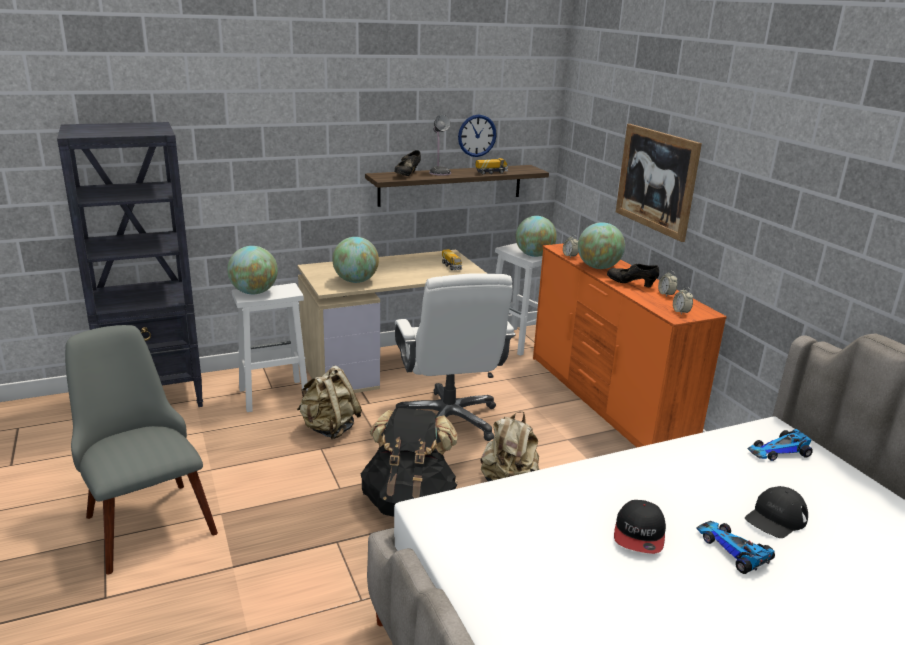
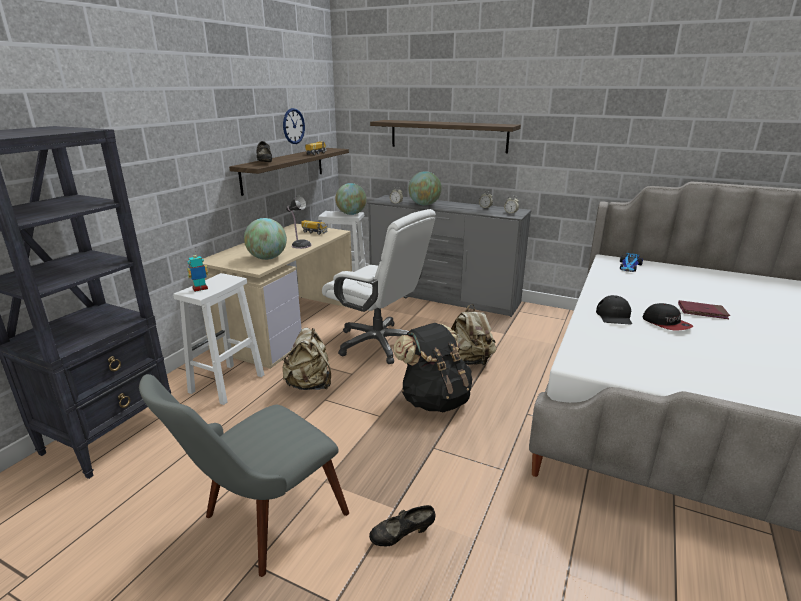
camera: 40 degrees left, 0 degrees up
(144, 516) = (261, 524): grey chair -> grey chair turned 60 degrees counterclockwise
(254, 292) = (200, 289): globe -> toy robot
(439, 172) = (282, 158): table lamp -> table lamp (300, 245)
(606, 401) = (443, 297): orange dresser -> grey dresser
(631, 284) = (458, 208): black shoe -> black shoe (402, 536)
(656, 180) = (448, 136): picture -> shelf
(733, 550) = (702, 312): toy car -> red book
(775, 518) = (684, 292): black cap -> black cap (614, 316)

